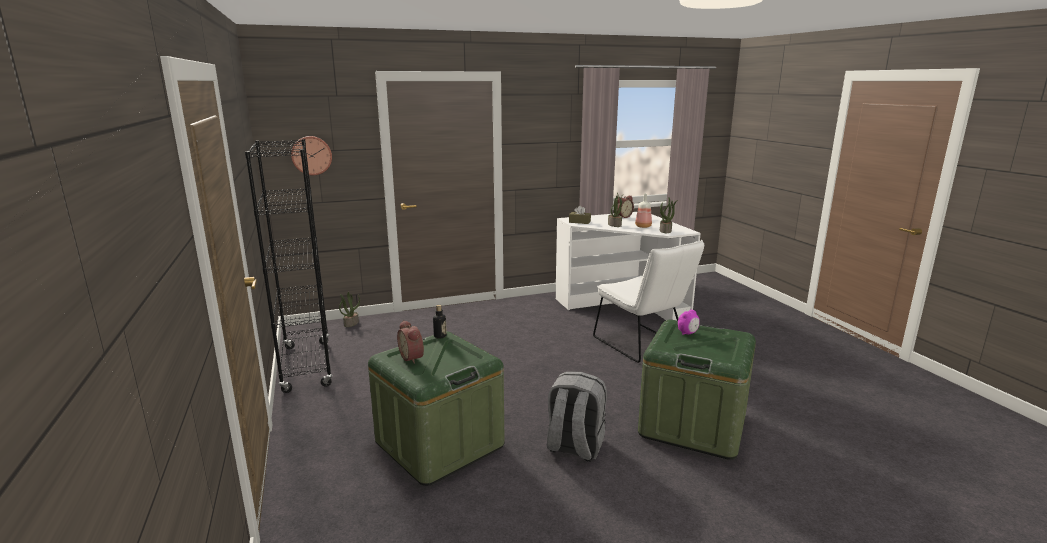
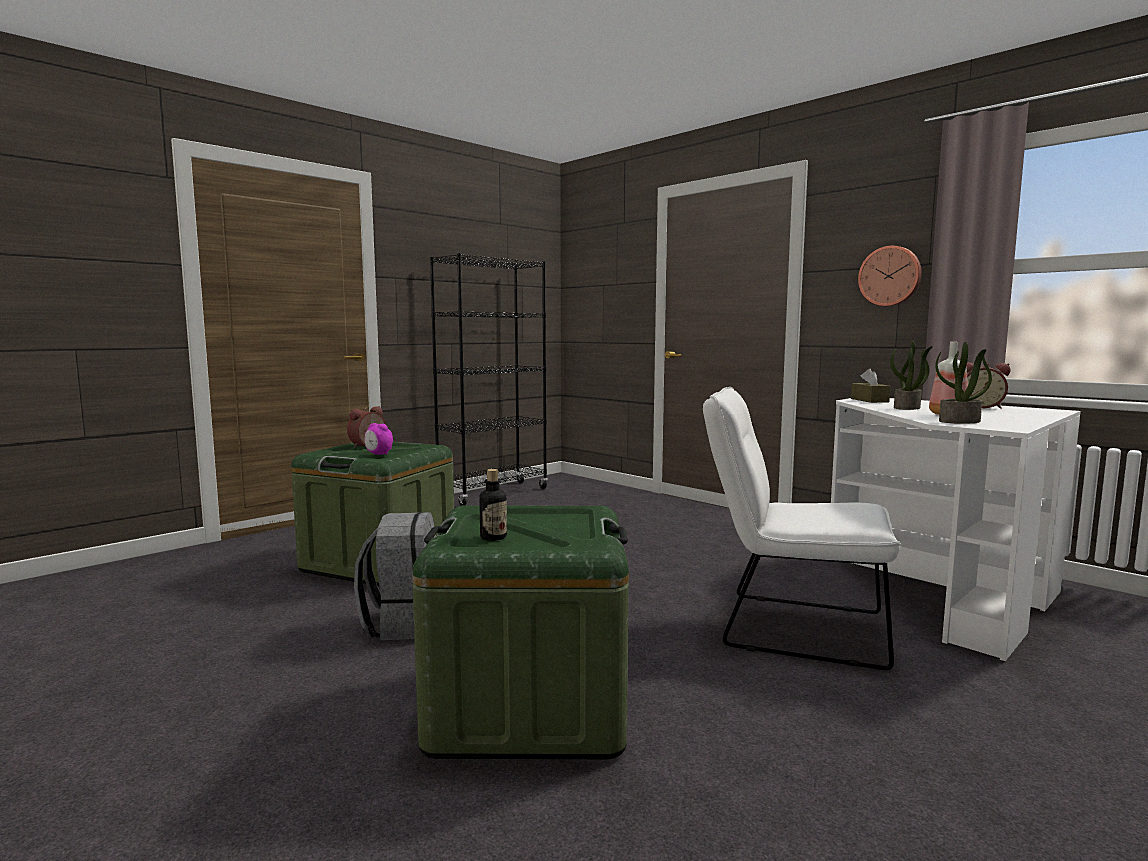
camera: 65 degrees right, 10 degrees down
(311, 155) = (597, 290): wall clock -> wall clock (890, 276)
(351, 323) = (599, 486): potted plant -> none
(440, 336) = (427, 445): bottle -> bottle (493, 537)
(643, 345) = (790, 627): white chair -> white chair turned 75 degrees clockwise
(687, 333) = (559, 520): alarm clock -> alarm clock (378, 454)

